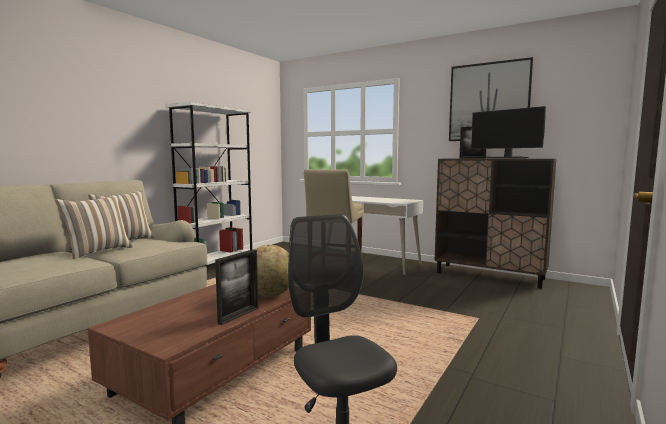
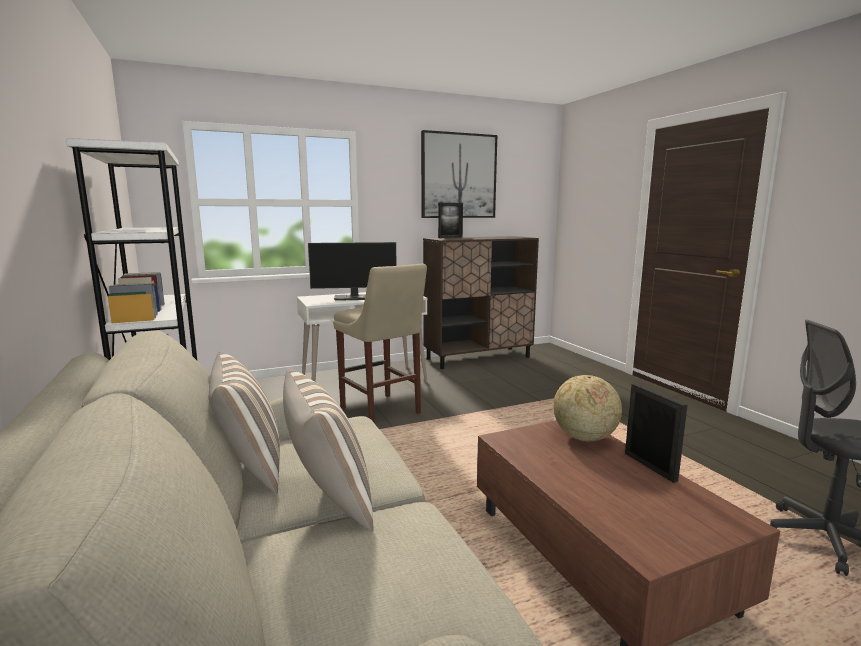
camera: 55 degrees left, 5 degrees up
(507, 158) = (491, 237): monitor -> monitor (355, 298)

